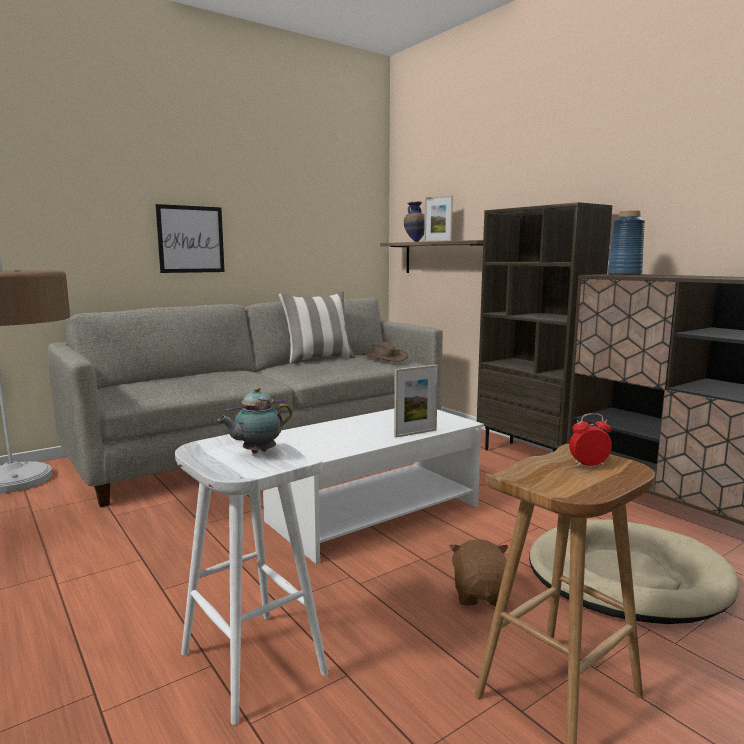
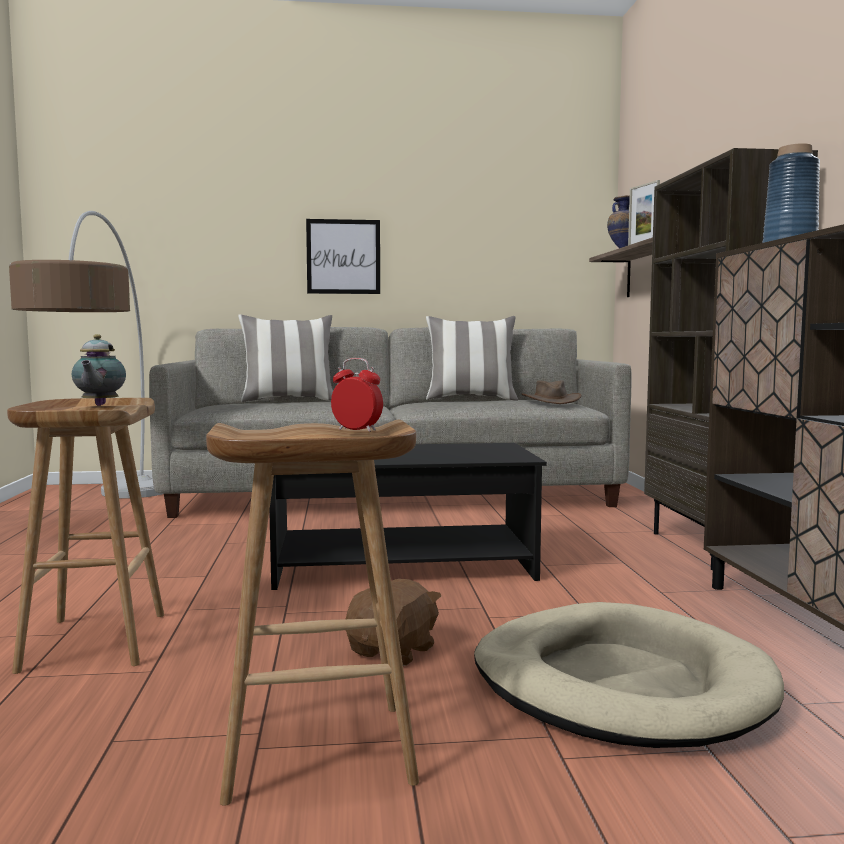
camera: 30 degrees right, 5 degrees down
(176, 377) = (288, 401): none -> pillow
(250, 663) = (94, 640): white stool -> brown stool
(257, 452) = (99, 405): teapot -> teapot turned 90 degrees counterclockwise
(375, 513) = (404, 564): white coffee table -> black coffee table
(415, 433) = (437, 459): picture frame -> none

